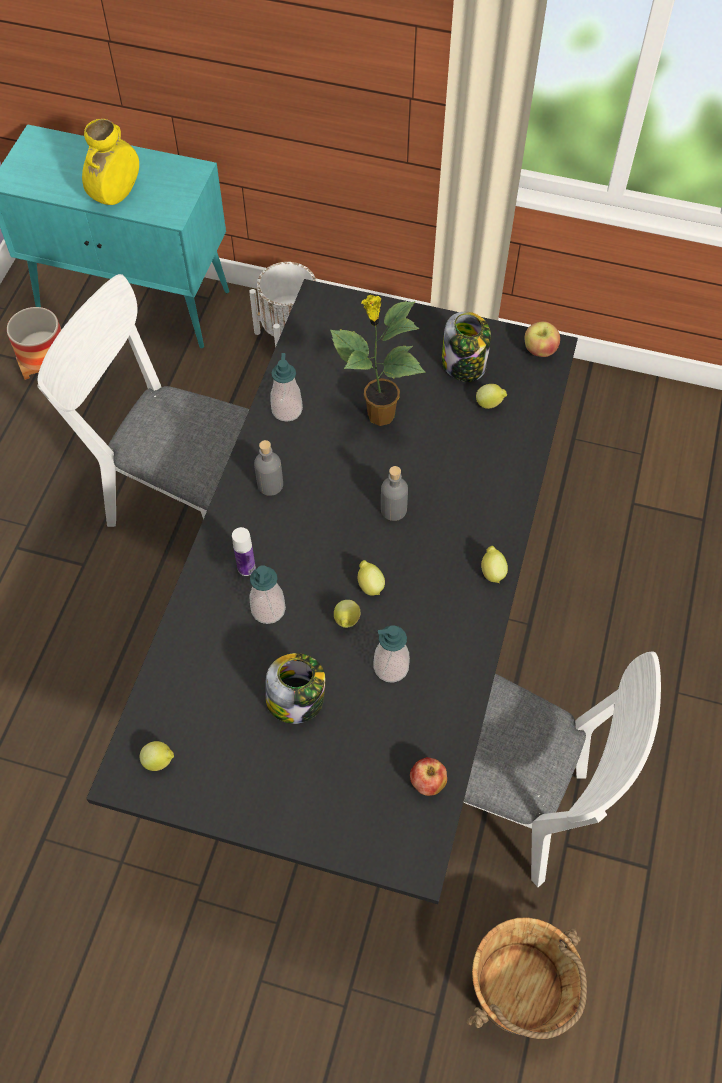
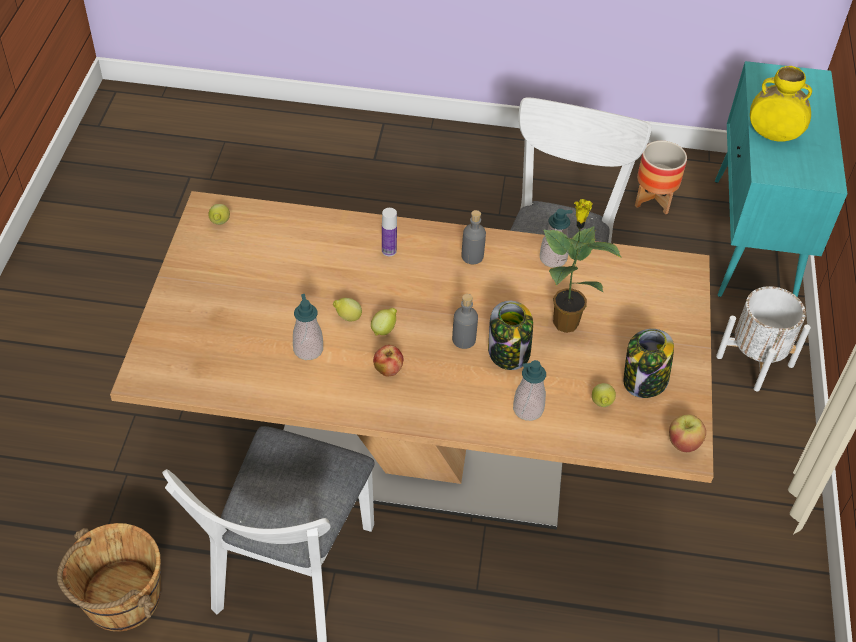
camera: 80 degrees right, 10 degrees down
(268, 609) = (352, 268): soap dispenser -> soap dispenser (528, 409)
(296, 700) = (273, 293): jar -> jar (509, 353)
(360, 653) = (421, 452): black dining table -> beige dining table
(427, 783) = (206, 380): apple -> apple (388, 370)
(492, 572) = (411, 414): lemon -> none

